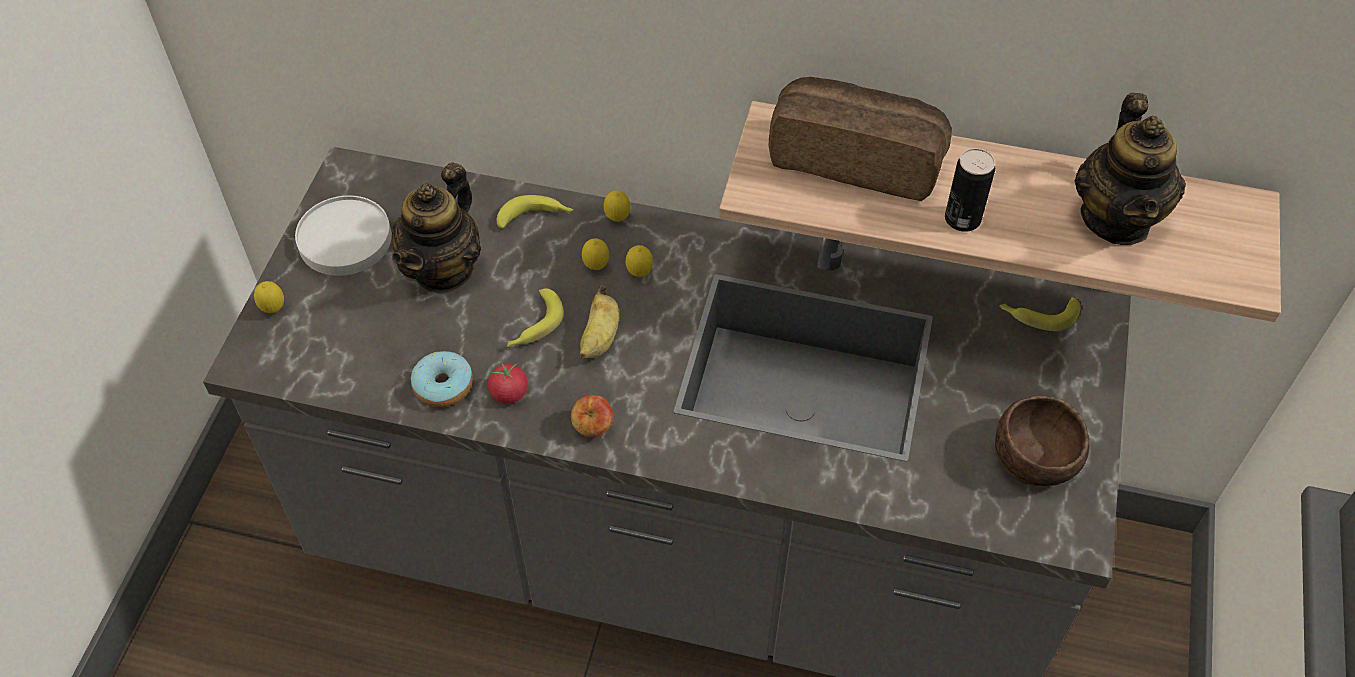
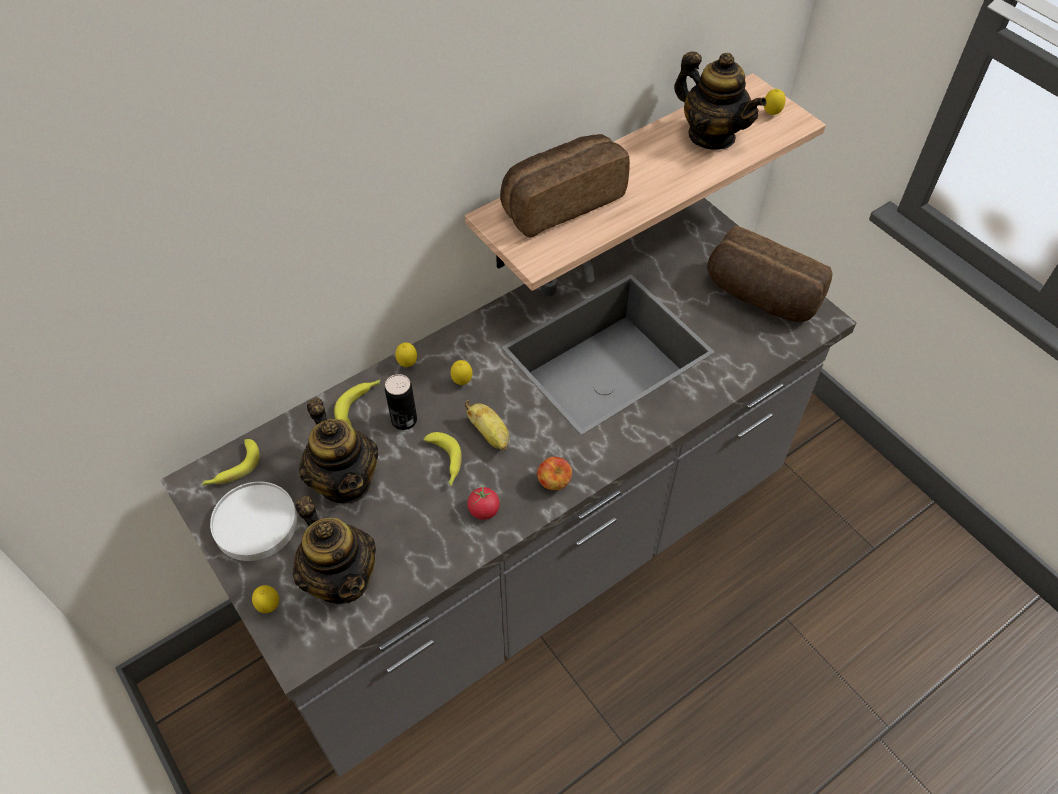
camera: 50 degrees left, 0 degrees up
(343, 339) = (342, 578): none -> teapot
(443, 386) = (441, 543): donut -> none
(596, 267) = (433, 400): lemon -> lemon (771, 114)
(962, 219) = (651, 190): can -> can (404, 420)
(1037, 315) = (673, 233): banana -> banana (232, 469)
(1037, 456) = (760, 297): brown bowl -> bread

